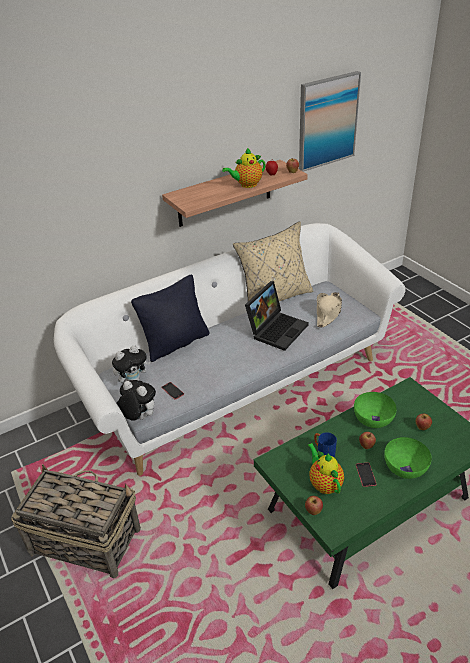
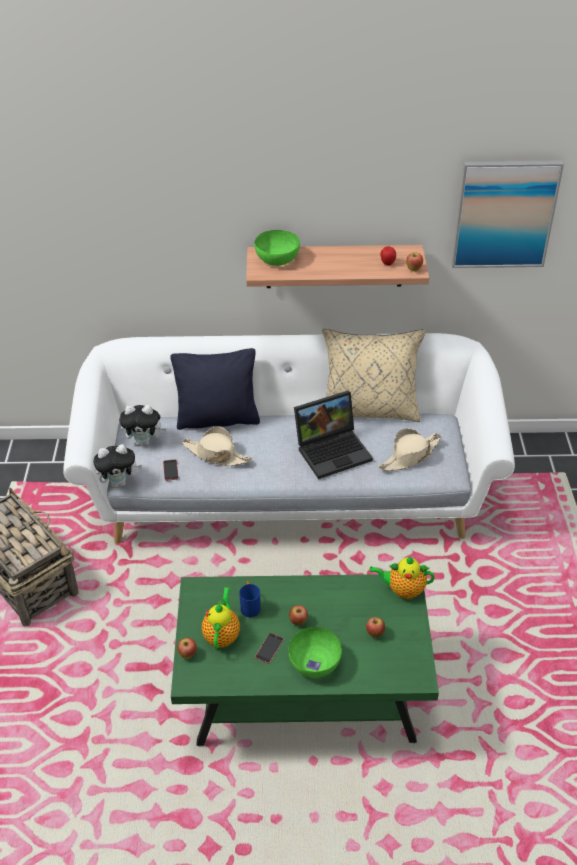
camera: 30 degrees right, 5 degrees up
(138, 417) = (119, 483): plush toy -> plush toy turned 105 degrees clockwise
(198, 366) = (216, 454): none -> beige hat
(246, 185) = (345, 268): teapot -> teapot (403, 590)
(373, 418) = (334, 597): green bowl -> green bowl (277, 259)

